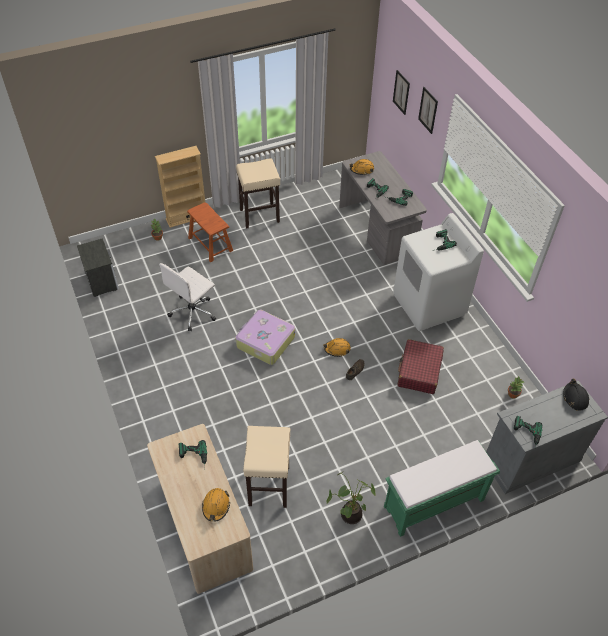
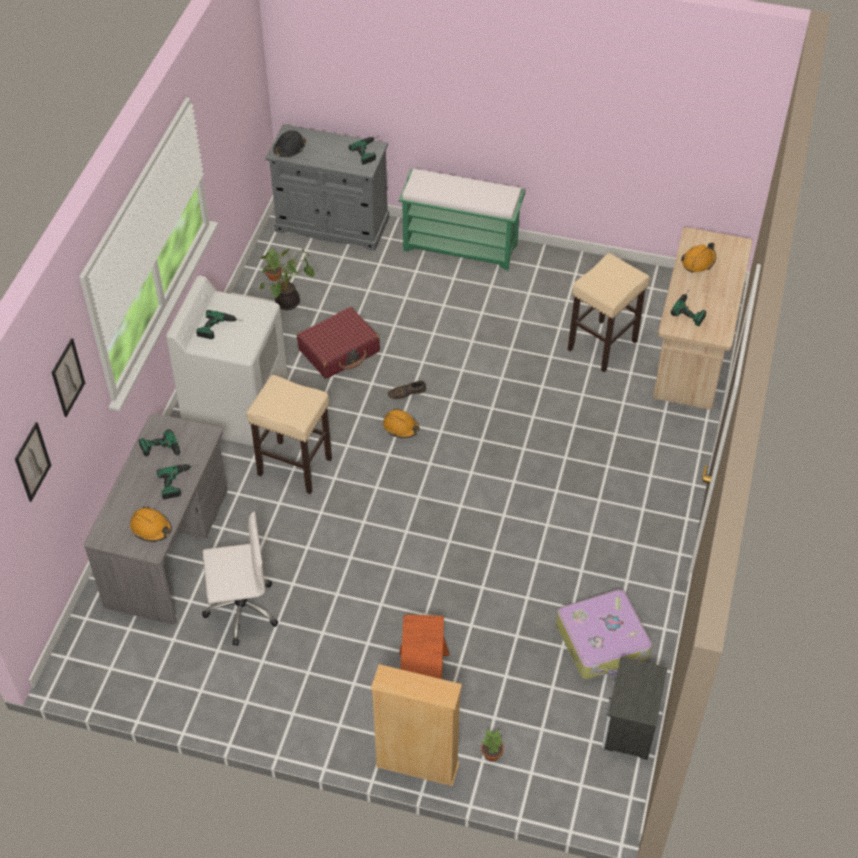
camera: 140 degrees left, 0 degrees up
(193, 312) = (534, 586): white office chair -> white office chair (240, 609)
(260, 215) = (303, 689): beige stool -> beige stool (294, 466)
(265, 342) = (477, 488): suitcase -> suitcase (603, 642)
(349, 513) = (545, 282): potted plant -> potted plant (287, 304)

